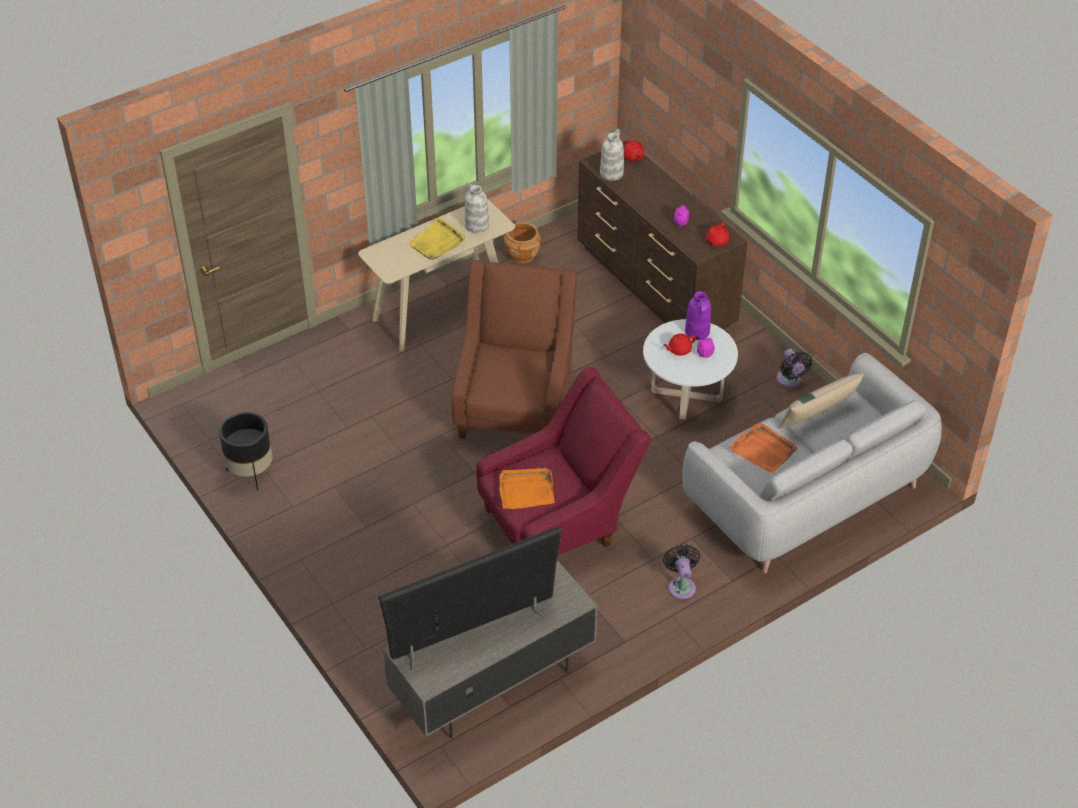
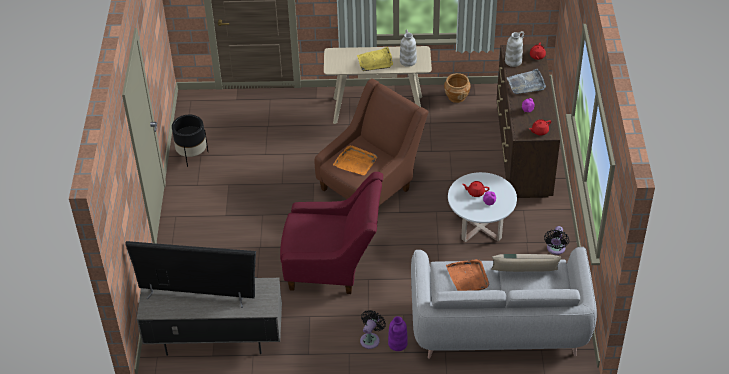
camera: 35 degrees right, 0 degrees up
(526, 490) = (305, 232): orange tray -> orange tray (355, 162)
(651, 193) = (526, 84): none -> grey tray
(697, 332) = (497, 187): purple vase -> purple vase (397, 344)

